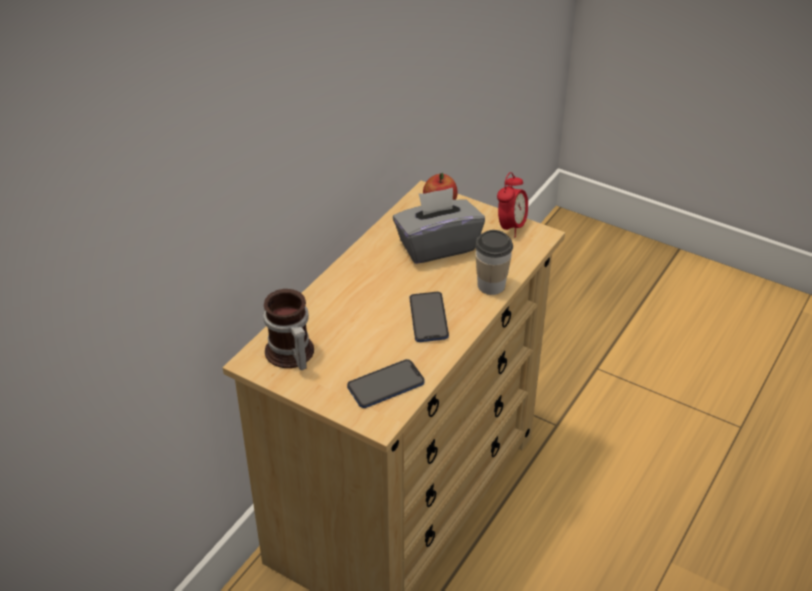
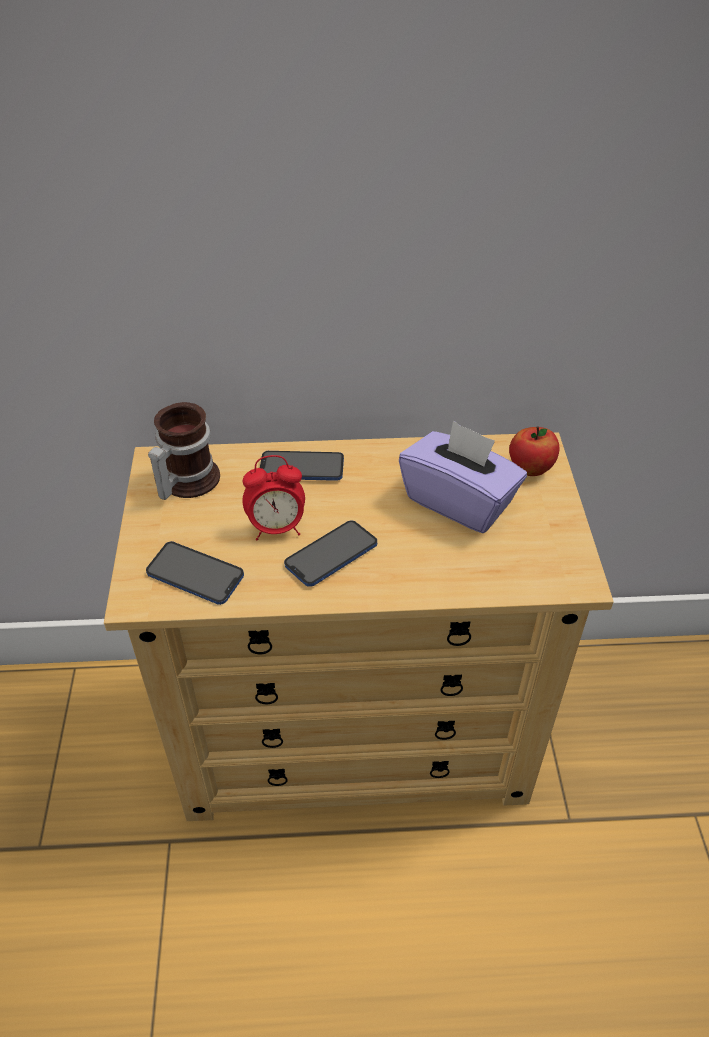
camera: 55 degrees right, 5 degrees up
(336, 296) = (302, 468): none -> phone
(437, 246) = (459, 501): grey tissue box -> purple tissue box
(491, 285) = (438, 580): cup -> none
(511, 227) = (562, 546): alarm clock -> alarm clock (276, 528)

